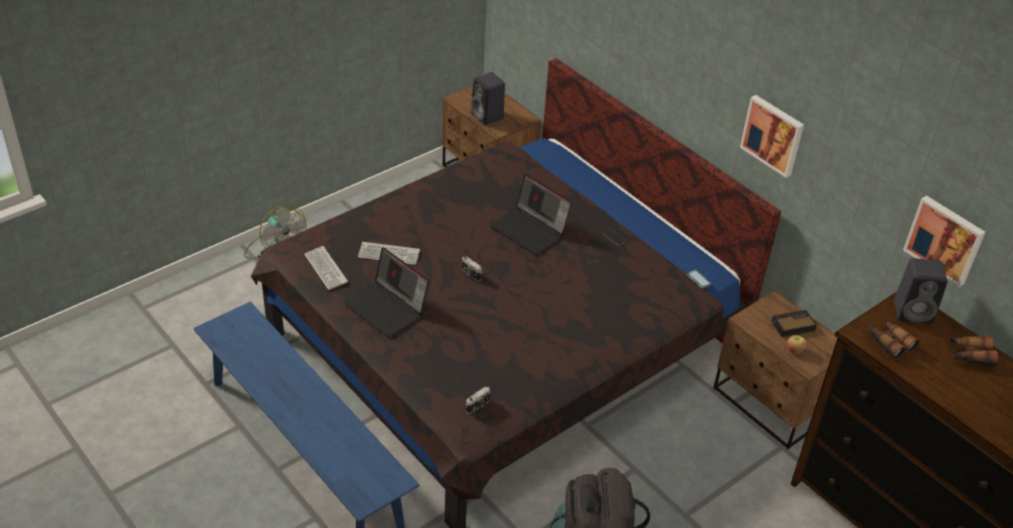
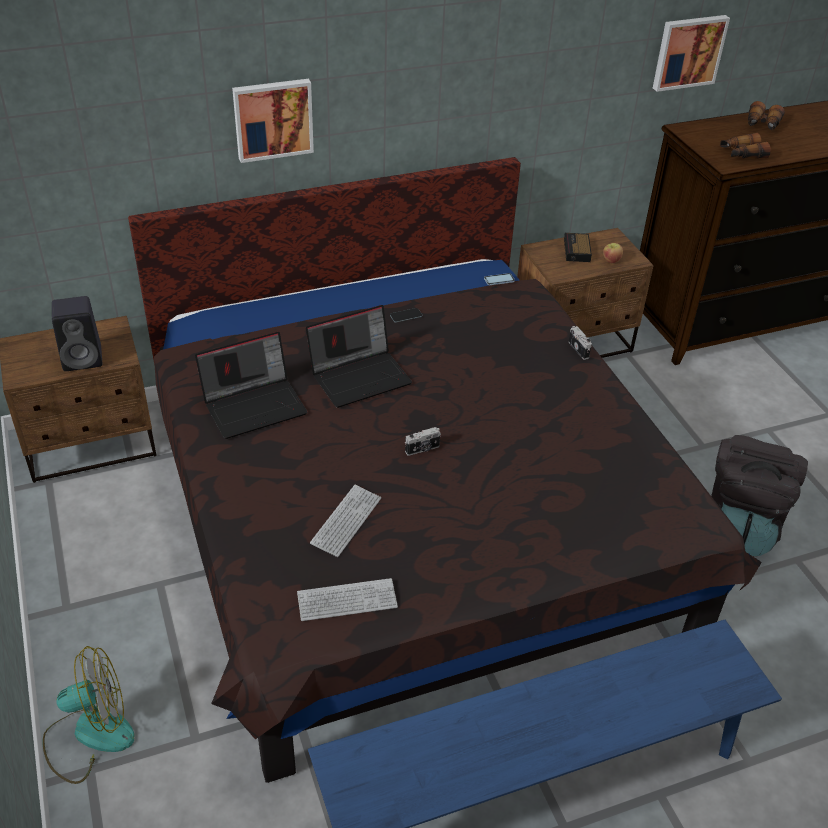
camera: 70 degrees left, 0 degrees up
(387, 308) = (460, 548): laptop -> laptop (255, 405)
(478, 406) = (665, 503): camera -> camera (579, 349)
(773, 135) = (484, 83): picture -> picture (273, 119)
(914, 312) = (701, 131): black speaker -> none

